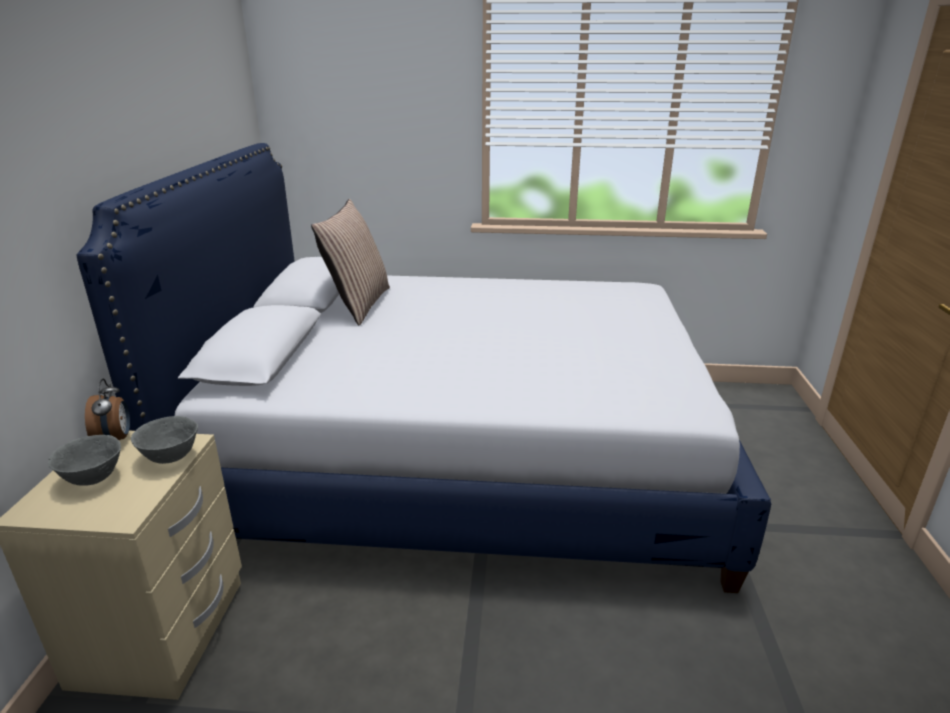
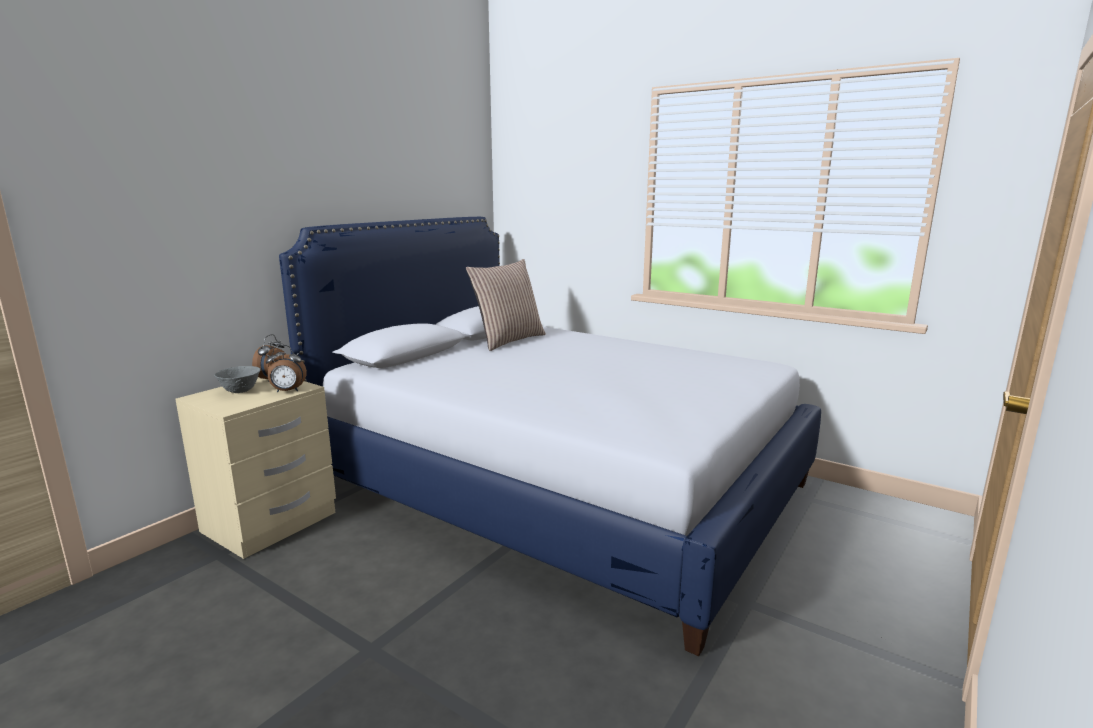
camera: 30 degrees right, 10 degrees down
(171, 457) = (287, 391): grey bowl -> alarm clock

